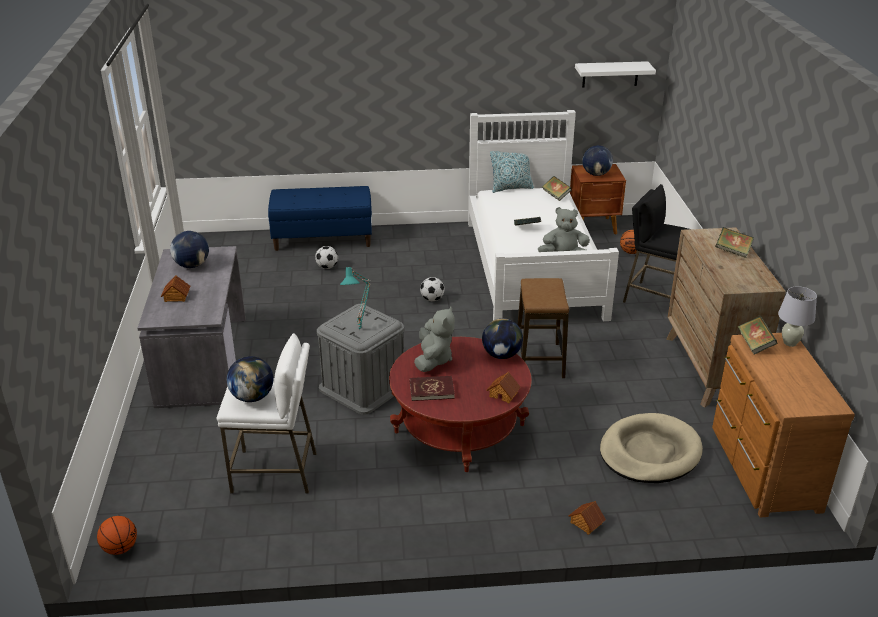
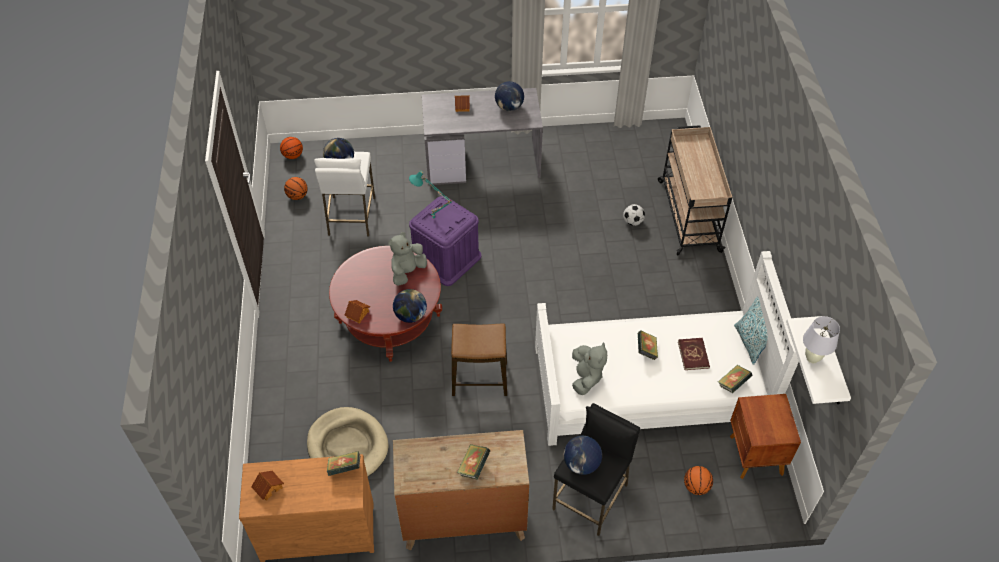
camera: 90 degrees right, 20 degrees up
(217, 534) = (297, 196): none -> basketball
(323, 238) = (688, 214): blue bench -> beige cart
(363, 386) = (446, 258): grey storage box -> purple storage box
(431, 390) = (367, 270): red book -> red book (693, 355)
(432, 299) = (580, 301): football -> none
(433, 359) = (407, 271): grey plush toy -> grey plush toy turned 120 degrees clockwise
(585, 523) = (275, 392): toy house -> toy house (268, 487)
(596, 174) = (763, 416): globe -> globe (581, 464)
(790, 343) = (344, 498): white table lamp -> white table lamp (812, 358)

